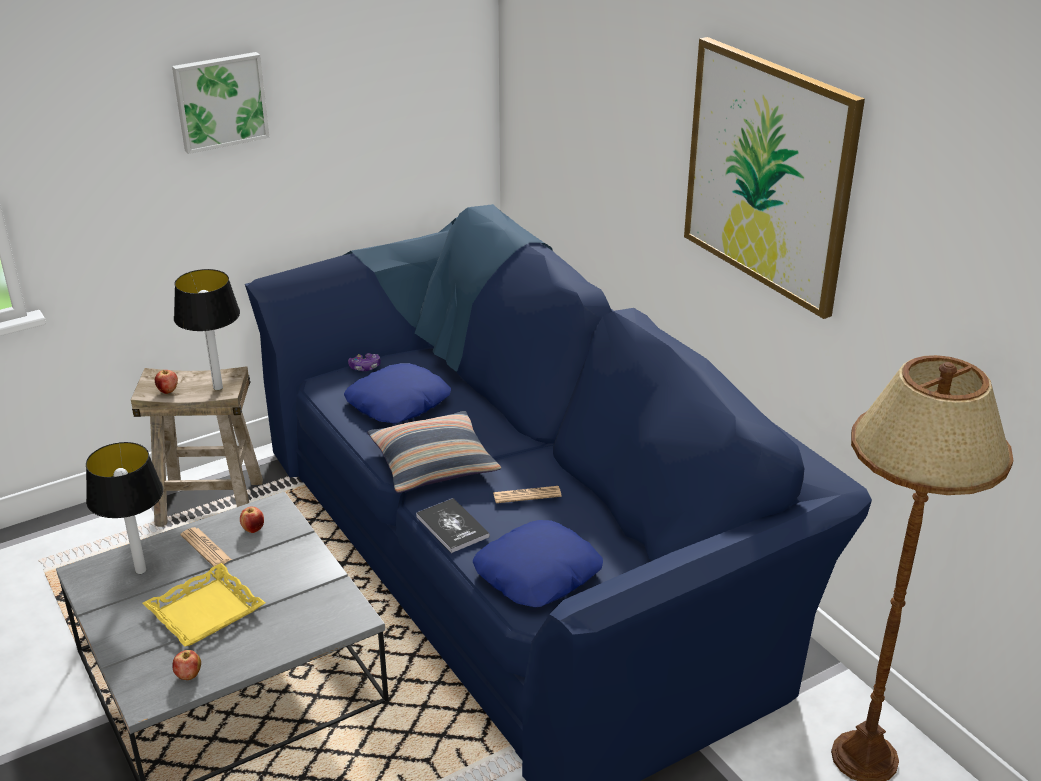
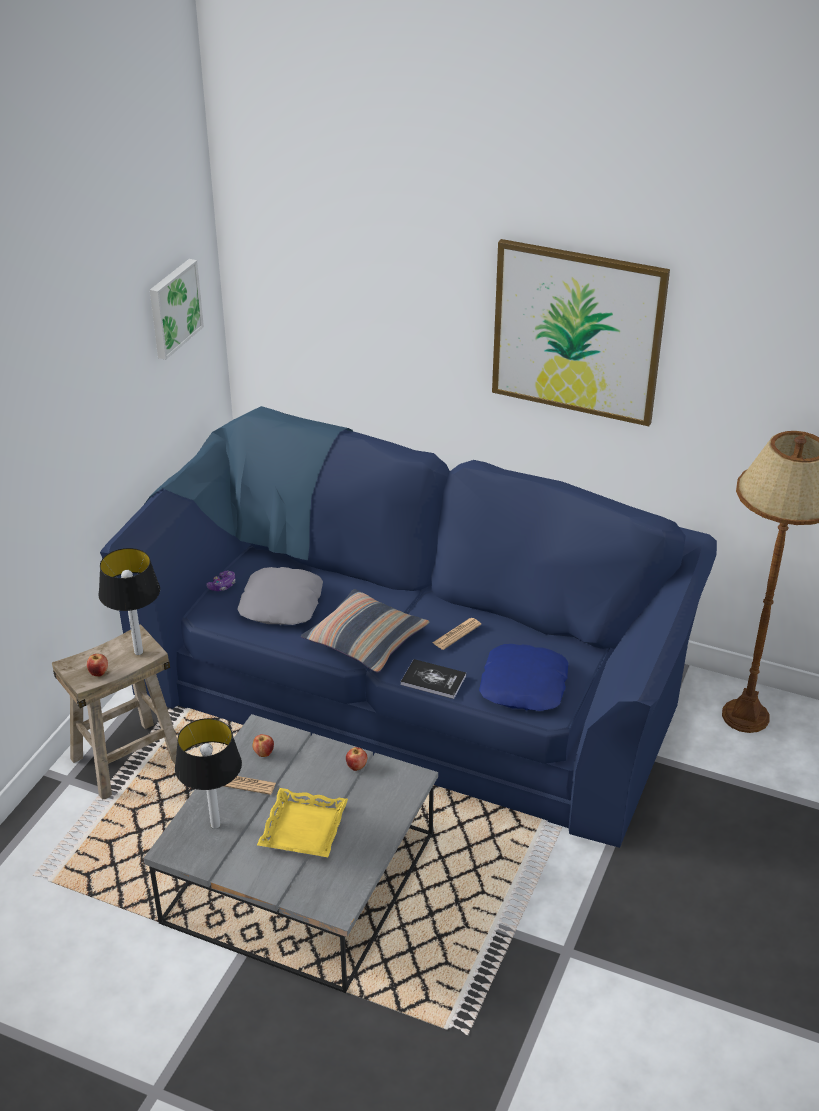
camera: 35 degrees left, 5 degrees up
(188, 675) = (347, 876): apple -> apple (356, 767)
(220, 101) = (67, 395): picture -> picture (173, 308)
(399, 403) = (282, 604): blue pillow -> grey pillow

